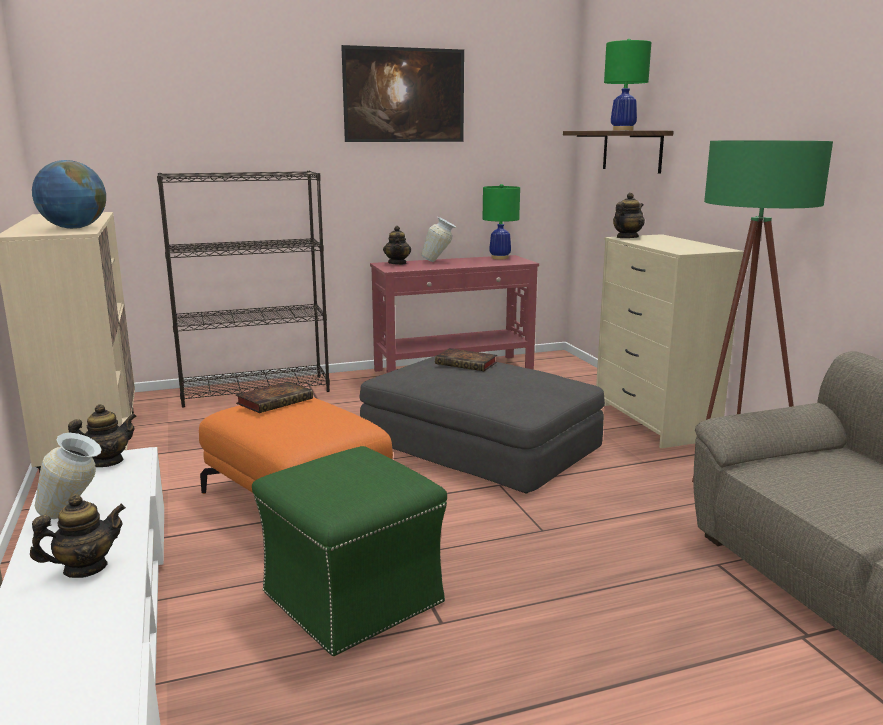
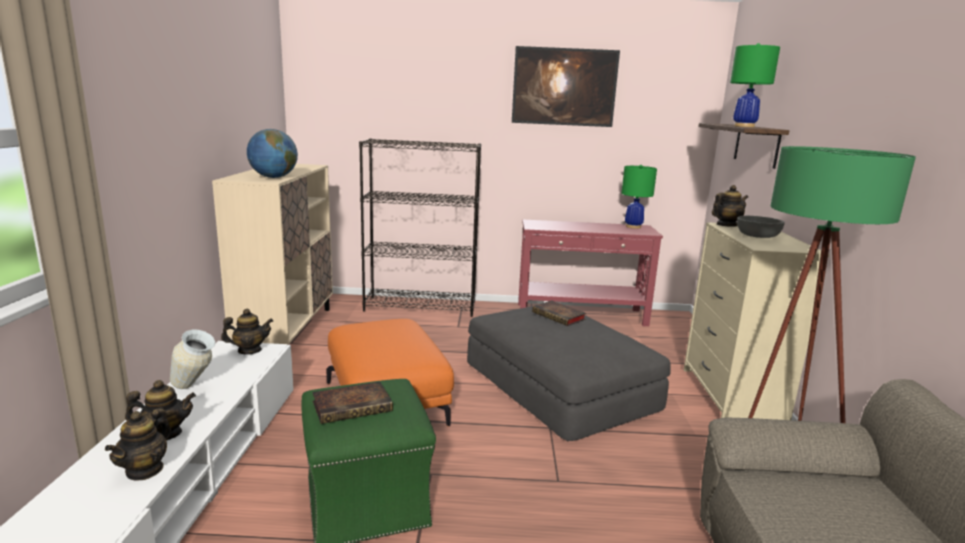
camera: 20 degrees right, 0 degrees up
(276, 401) = (383, 324): book -> book (354, 406)
(397, 263) = (543, 222): teapot -> teapot (145, 470)
(439, 261) = (578, 224): vase -> none
(666, 243) = (757, 236): none -> grey bowl

